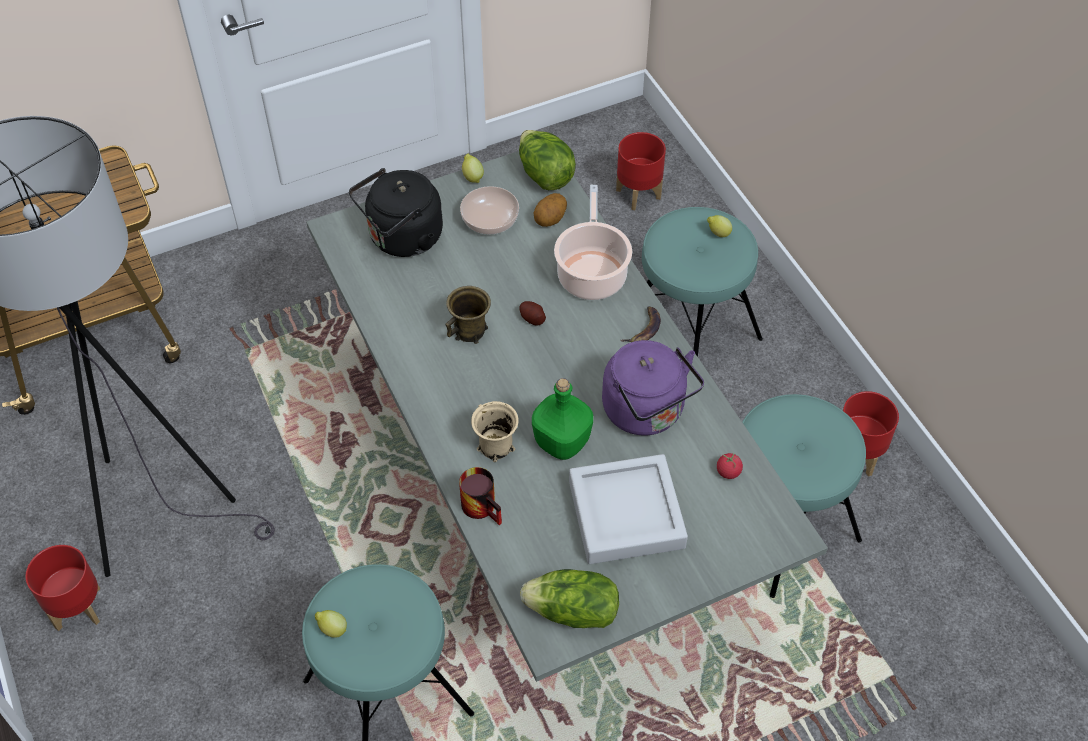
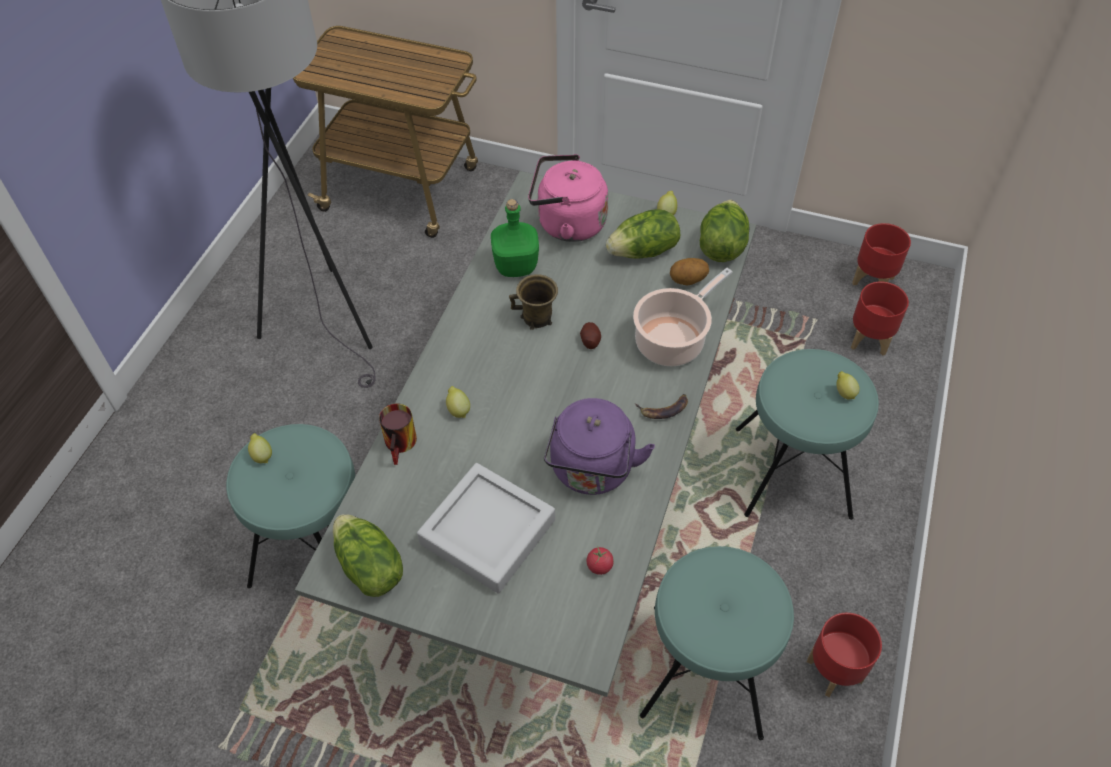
camera: 45 degrees right, 0 degrees up
(78, 609) = (224, 345): red planter -> red planter (872, 281)
(402, 239) = (567, 223): black kettle -> pink kettle
(491, 220) = (644, 251): bowl -> lettuce
(495, 447) = (458, 410): beige mug -> lemon
(561, 442) = (505, 442): green bottle -> green bottle (515, 265)

